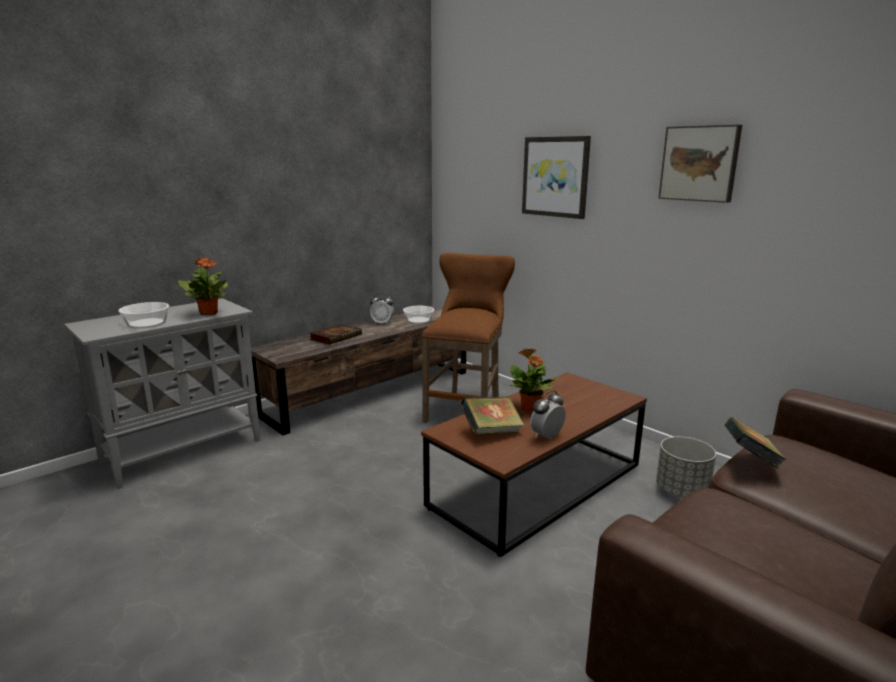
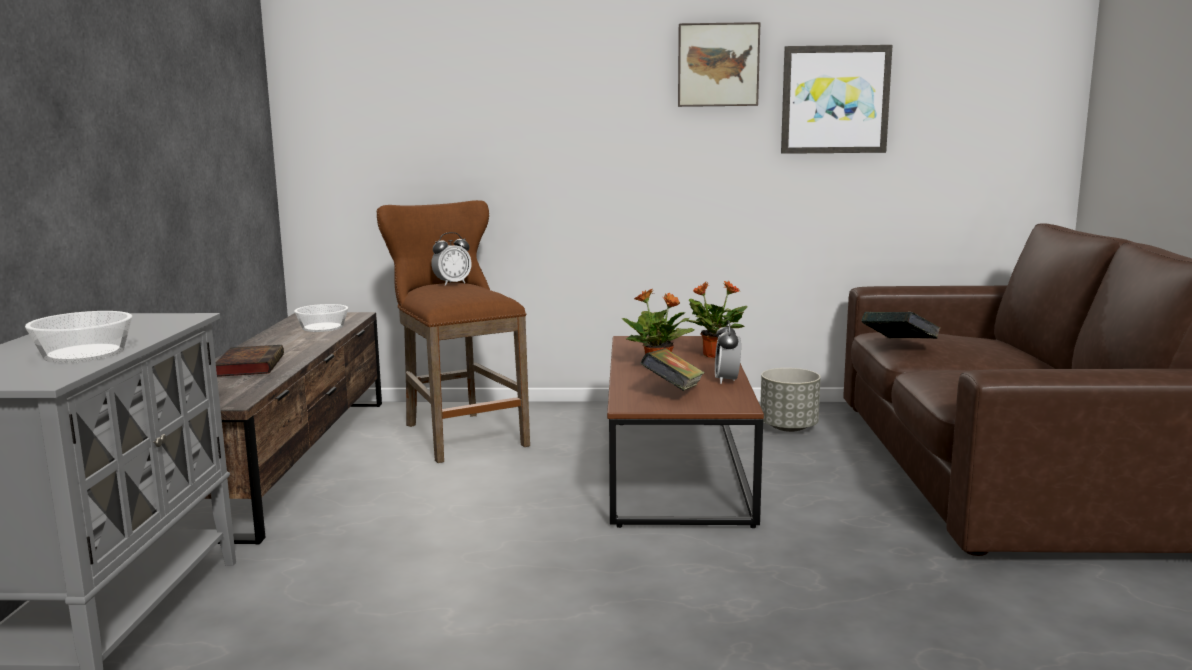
camera: 45 degrees left, 5 degrees down
(209, 313) = (153, 326): potted plant -> potted plant (713, 355)
(382, 323) = (276, 340): alarm clock -> alarm clock (452, 283)
(555, 177) = (521, 88): picture -> picture (835, 100)

